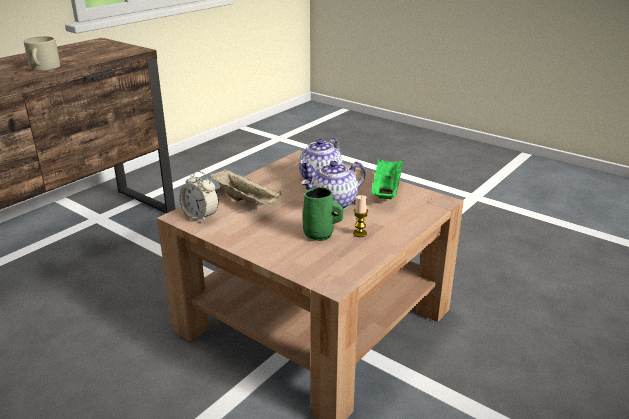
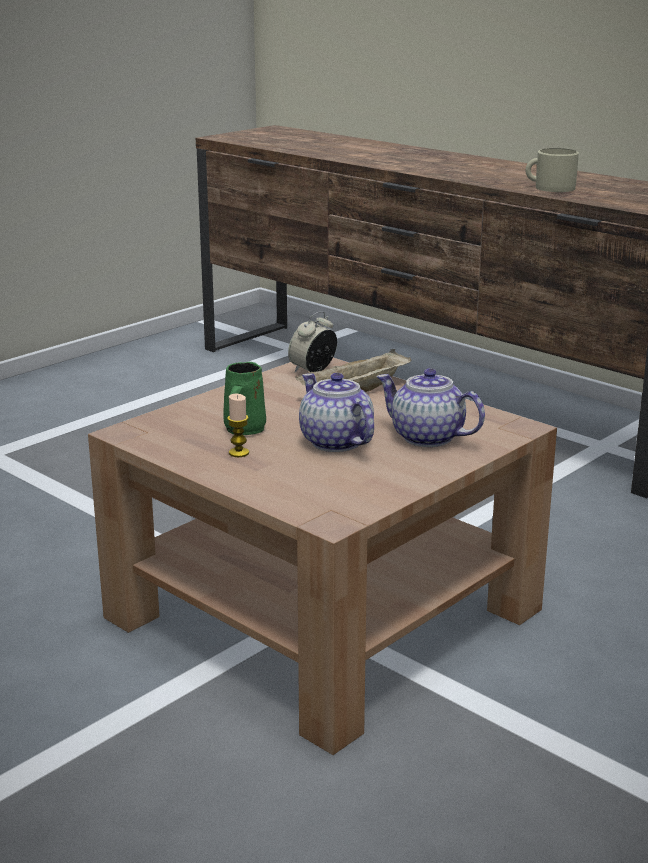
camera: 95 degrees right, 5 degrees down
(386, 190) = (379, 481): green tray -> none

